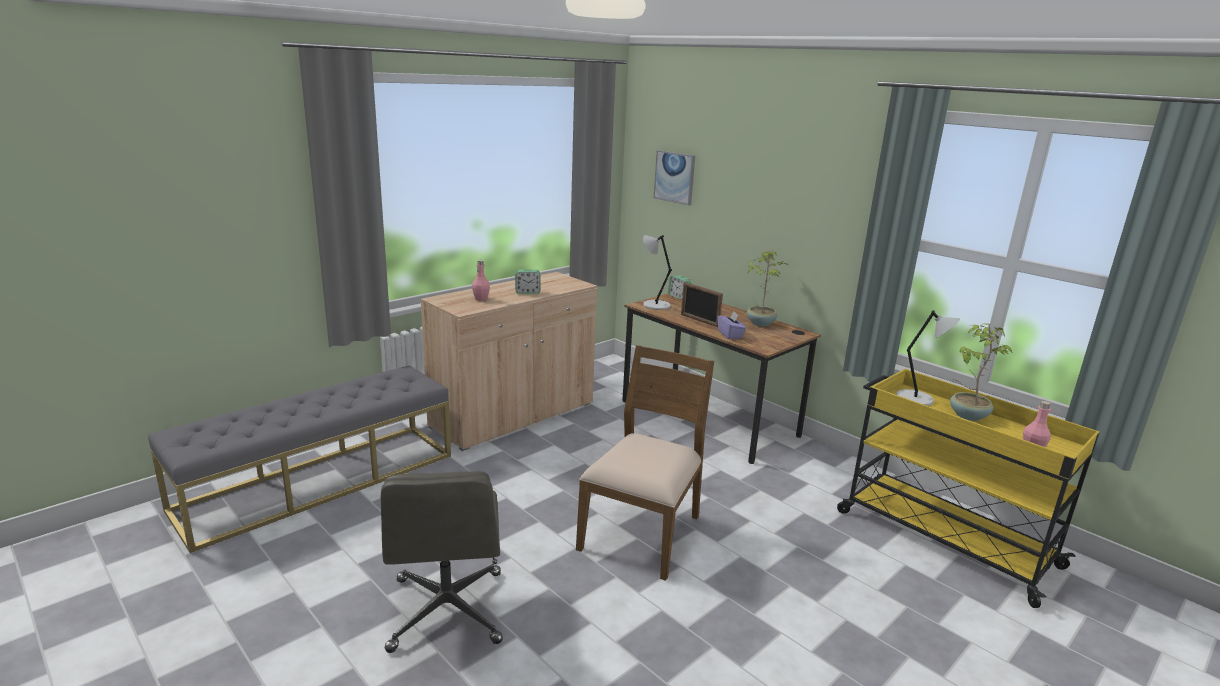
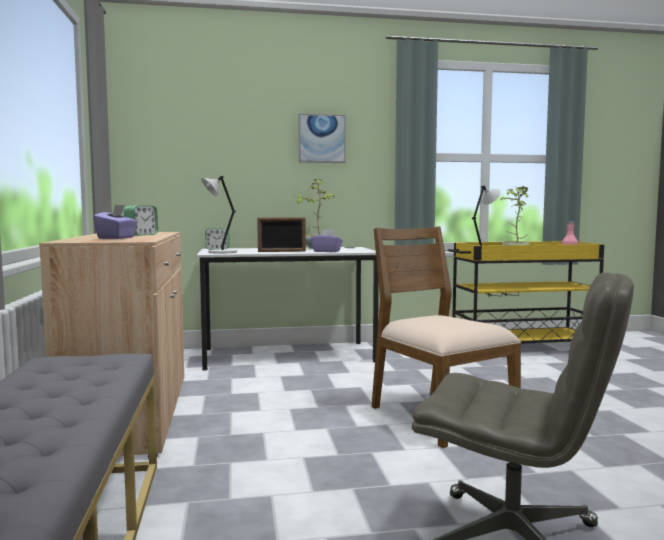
camera: 55 degrees left, 15 degrees down
(481, 299) = (117, 238): pink bottle -> purple tissue box
(674, 177) = (176, 134): picture -> picture (321, 138)
(708, 418) = (288, 355): brown desk -> white desk

